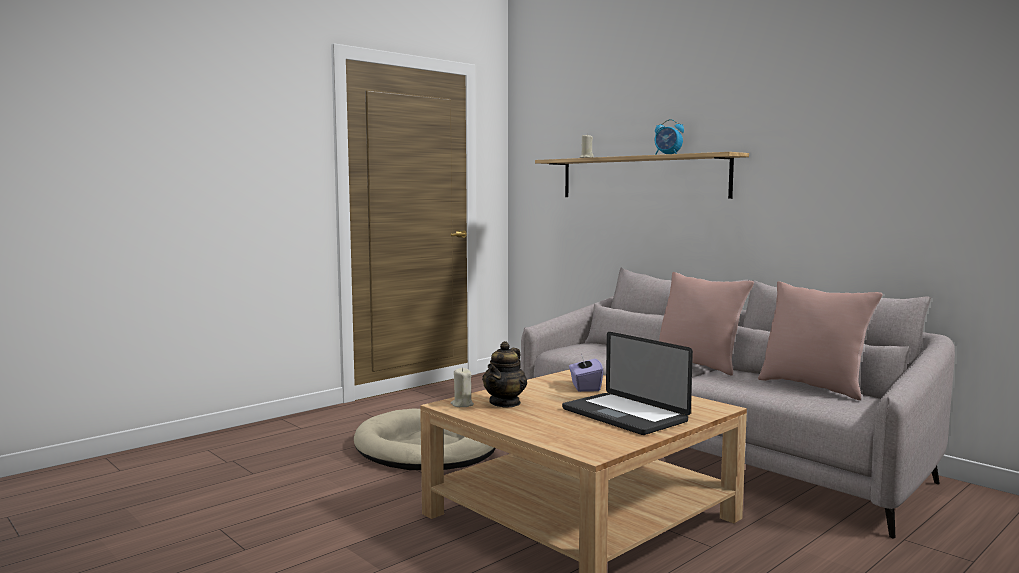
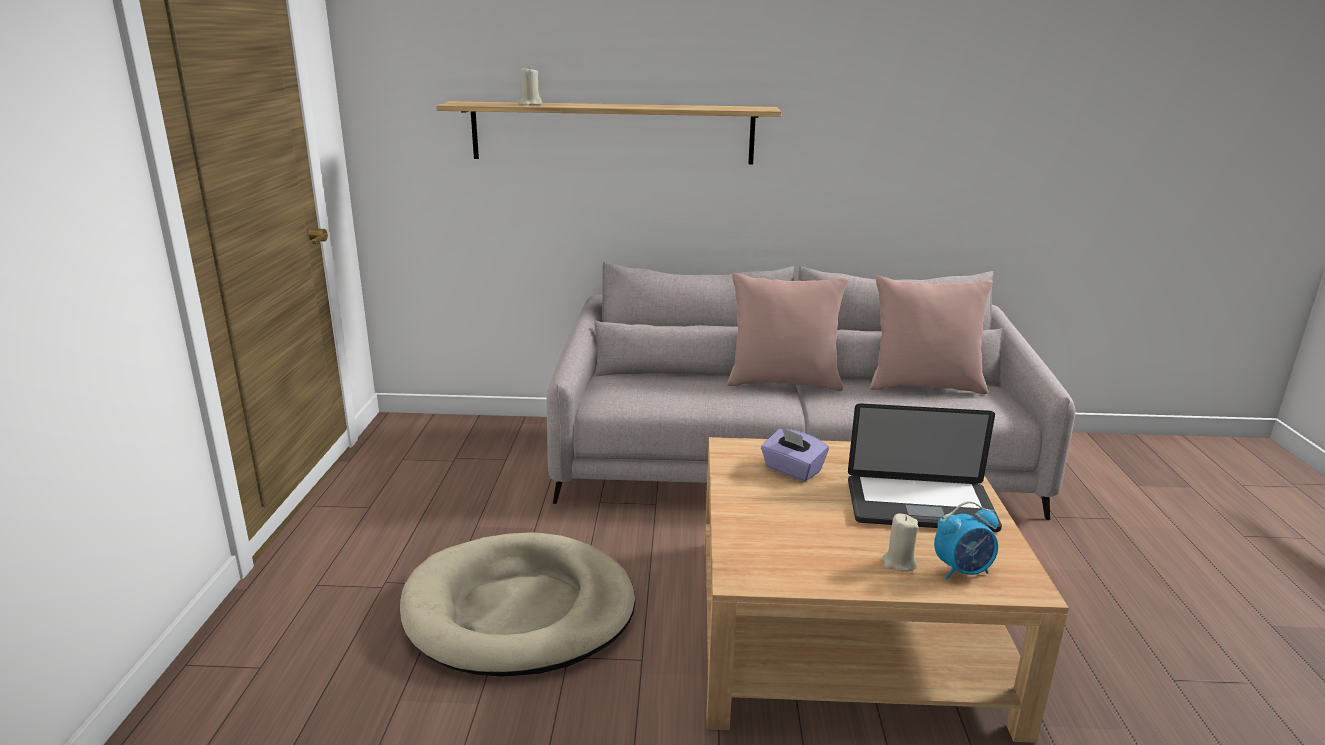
camera: 45 degrees left, 15 degrees up
(462, 404) = (754, 568): beige candle -> beige candle (899, 563)
(505, 403) = (787, 540): teapot -> none
(667, 155) = (669, 106): alarm clock -> alarm clock (962, 571)

